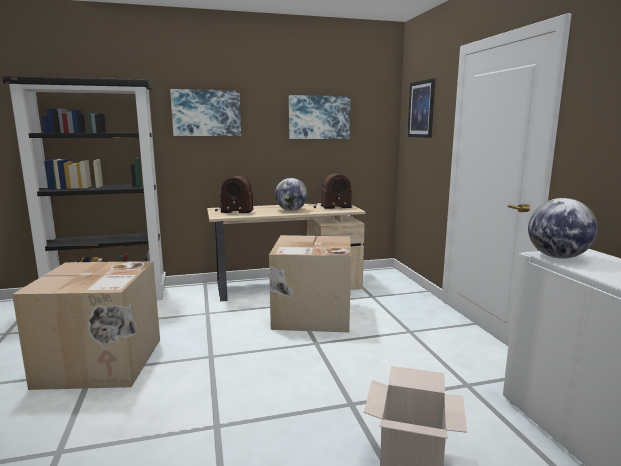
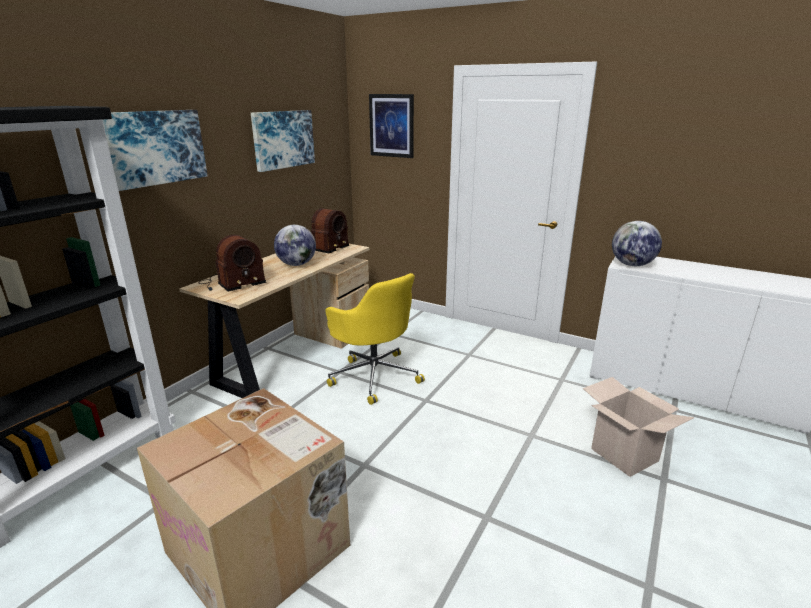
camera: 45 degrees left, 10 degrees up
(311, 315) = (374, 375): cardboard box -> yellow office chair

